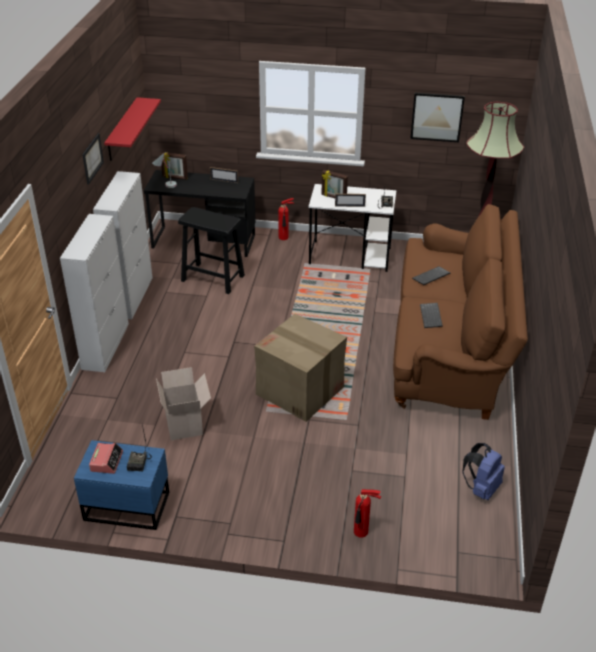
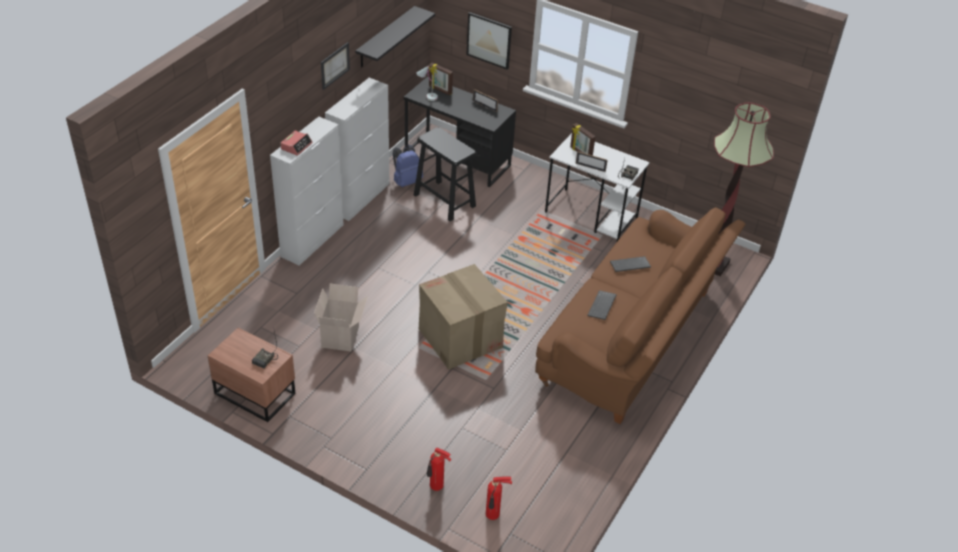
camera: 20 degrees right, 5 degrees up
(106, 461) = (240, 350): alarm clock -> alarm clock (296, 146)
(122, 129) = (385, 37): red shelf -> black shelf
(126, 505) = (255, 392): blue nightstand -> brown nightstand
(284, 238) = (537, 177): fire extinguisher -> fire extinguisher (493, 515)
(437, 117) = (703, 99): picture -> picture (489, 40)
(481, 488) = (569, 485): blue backpack -> blue backpack (406, 181)

